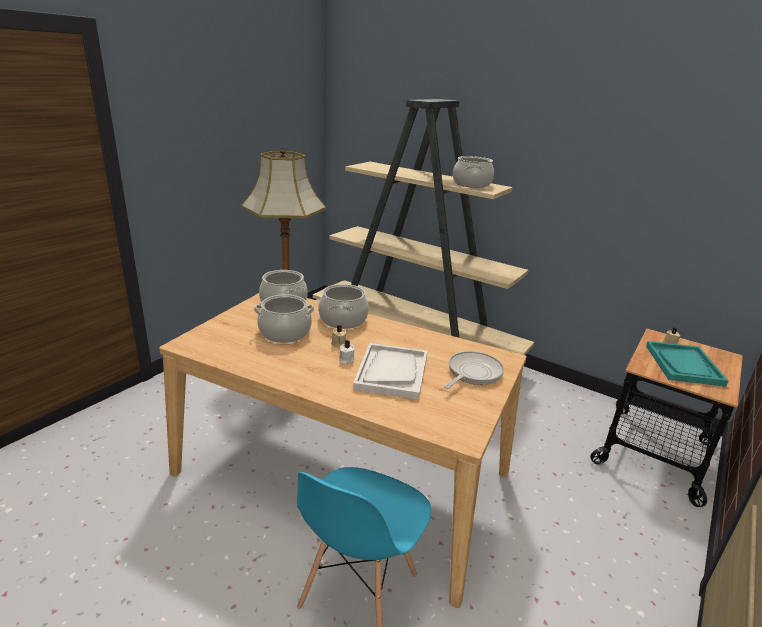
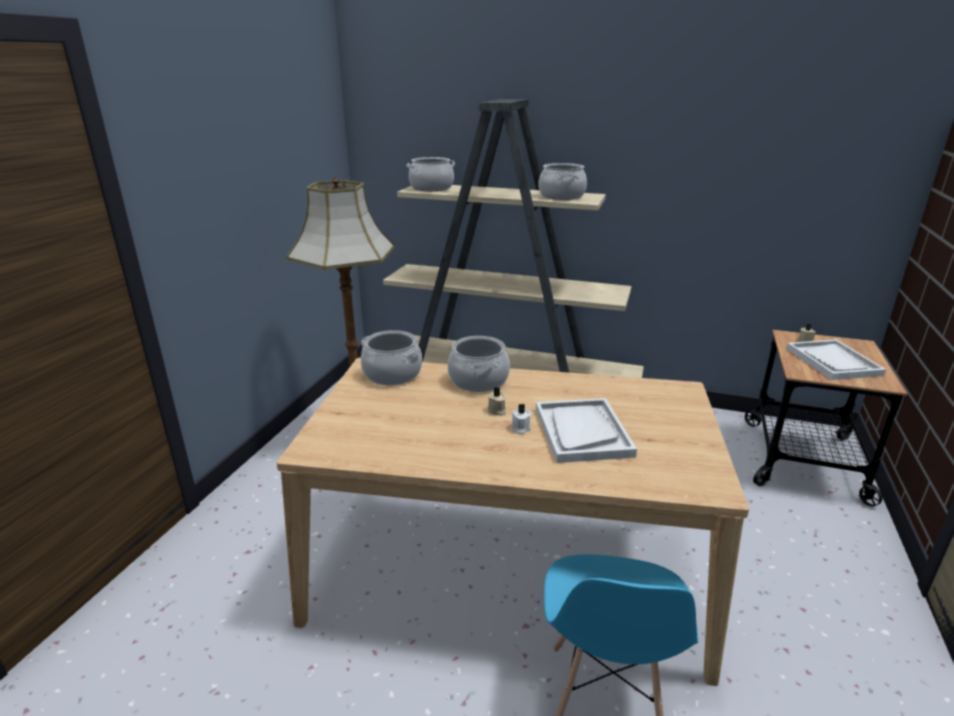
camera: 15 degrees left, 0 degrees up
(285, 332) = (422, 410): cooking pot -> cooking pot (431, 188)
(472, 373) = (666, 413): frying pan -> none
(683, 365) = (833, 362): turquoise tray -> white tray

